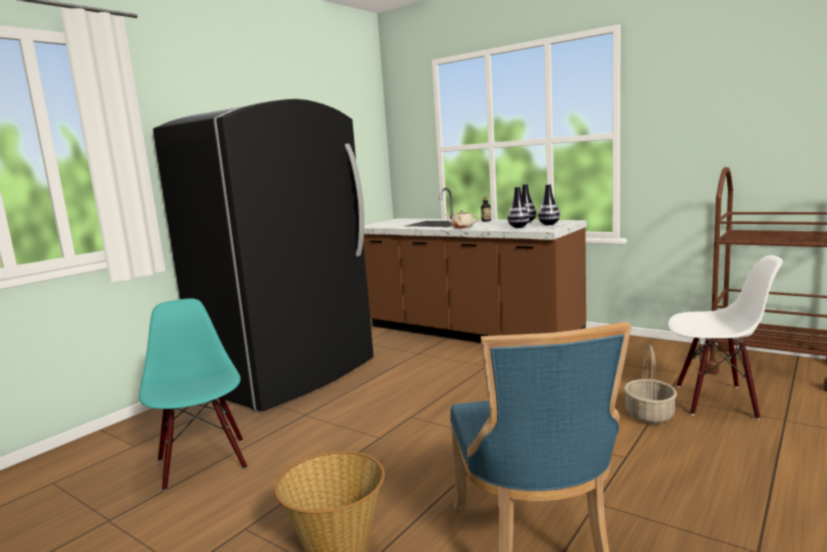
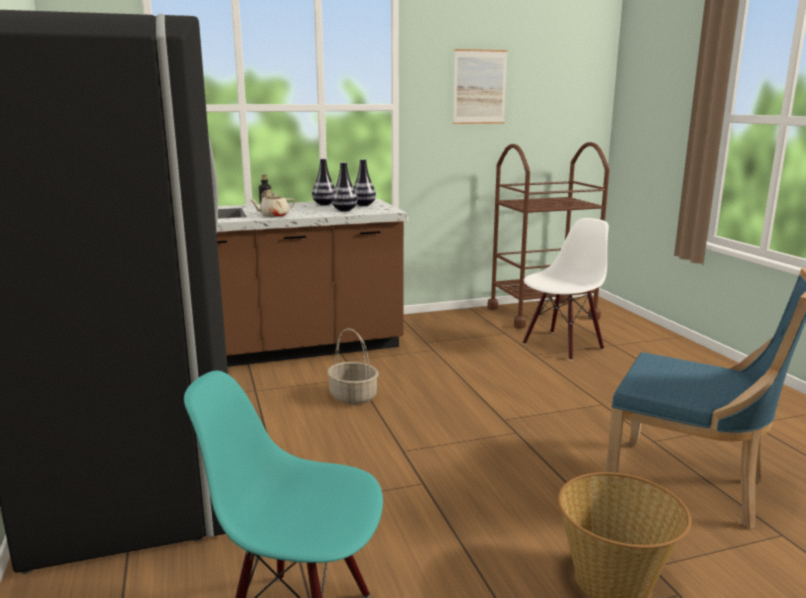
camera: 55 degrees left, 5 degrees up
(649, 415) = (552, 370): basket -> basket (352, 396)
(713, 107) = (479, 87): none -> picture

